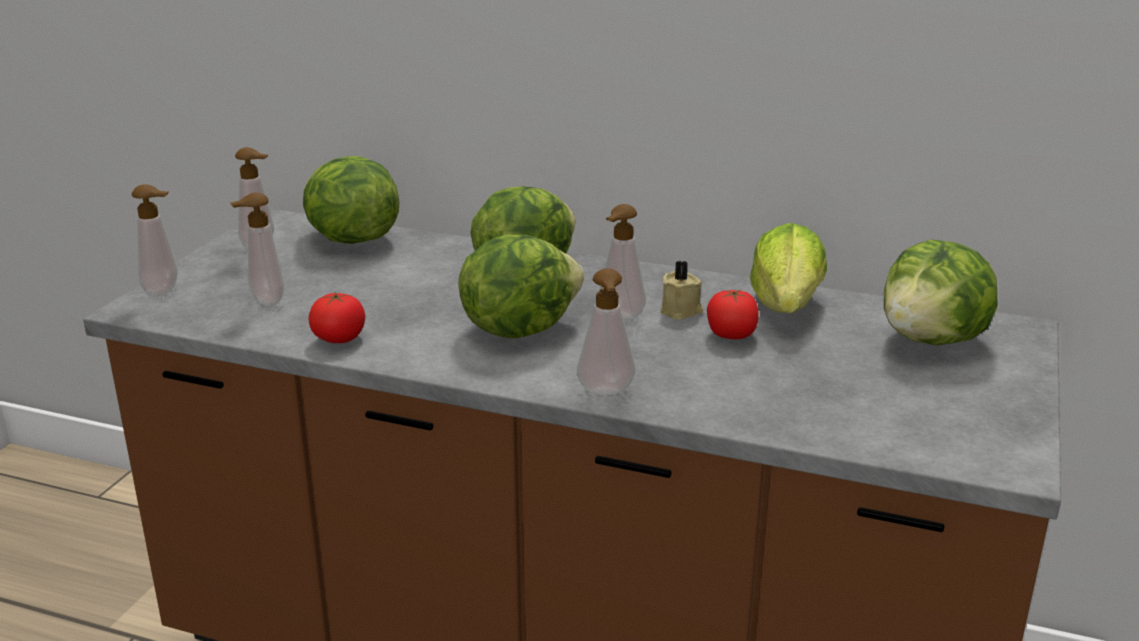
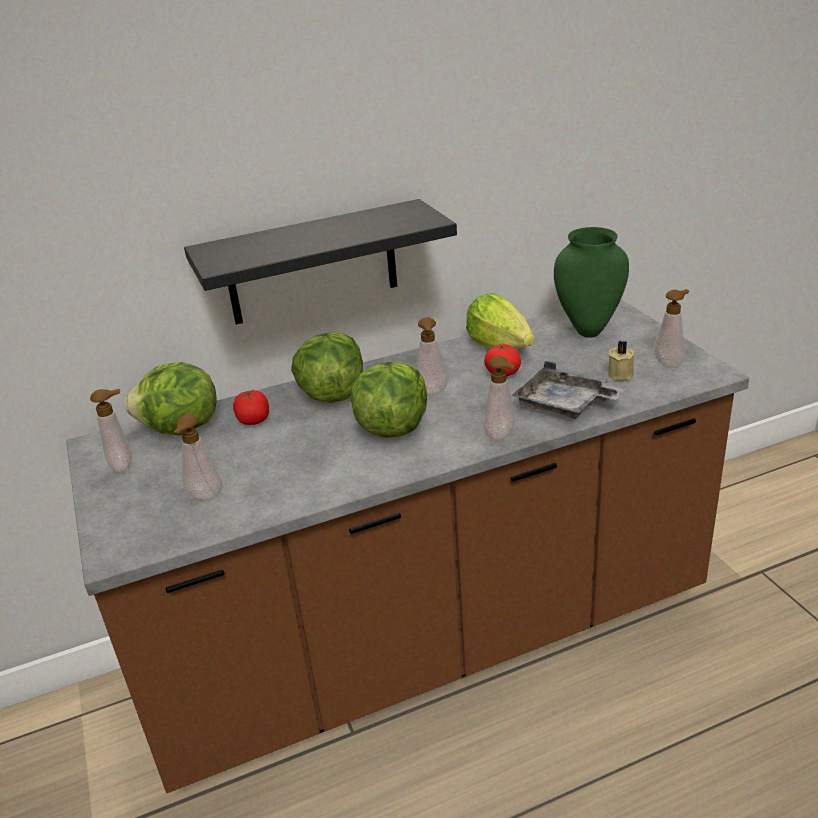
camera: 40 degrees left, 5 degrees up
(165, 292) = (113, 531): soap dispenser -> soap dispenser (670, 363)
(339, 338) = (301, 491): tomato -> tomato (254, 421)
(570, 98) = (312, 263): none -> black shelf
(681, 311) = (457, 373): beige candle -> beige candle (621, 374)
(736, 400) = (564, 405): none -> grey tray
(932, 340) = (588, 330): lettuce -> green vase

